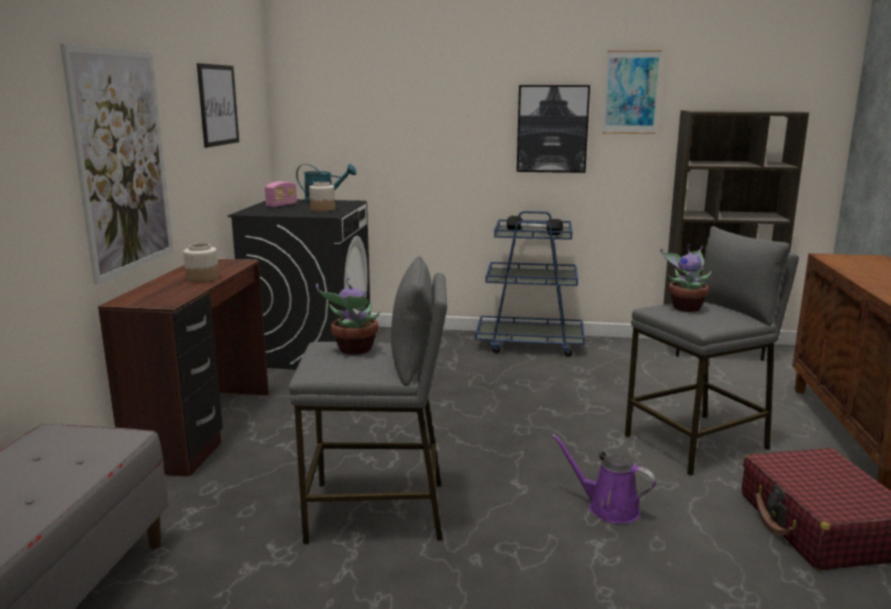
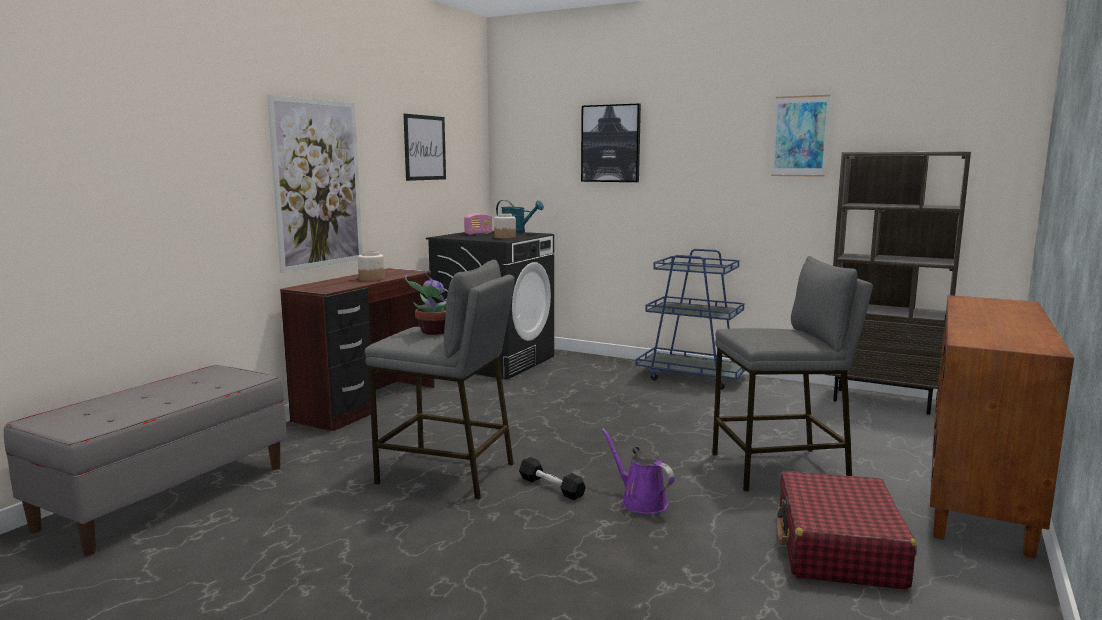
camera: 20 degrees right, 5 degrees down
(534, 232) = (696, 267): black dumbbell -> black dumbbell (551, 487)
(552, 129) = (724, 171): picture -> picture (611, 143)
(685, 307) = (764, 330): potted plant -> none

